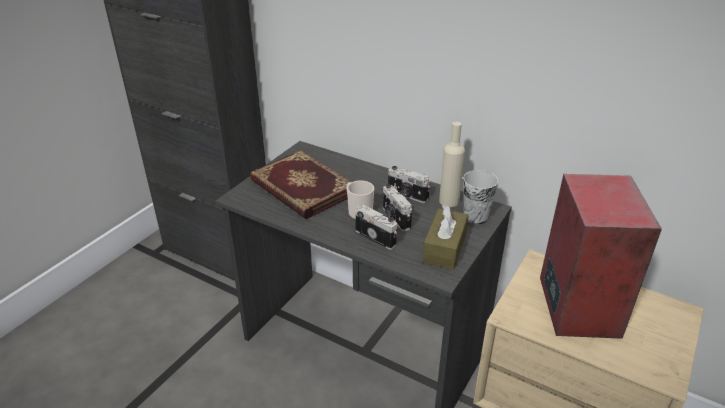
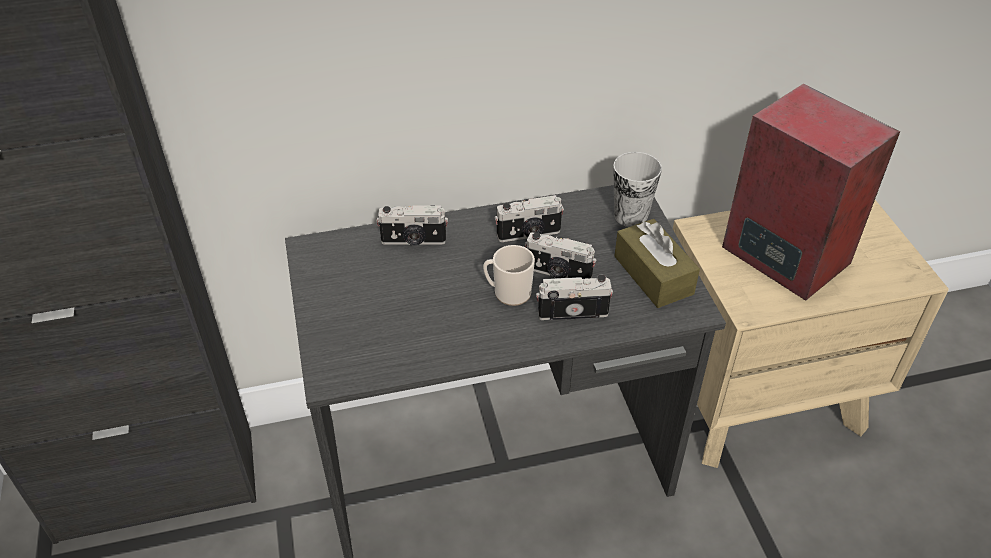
camera: 45 degrees left, 10 degrees up
(301, 188) = (395, 306): book -> none
(349, 169) = (413, 241): none -> camera
(449, 201) = (580, 213): beige bottle -> none

